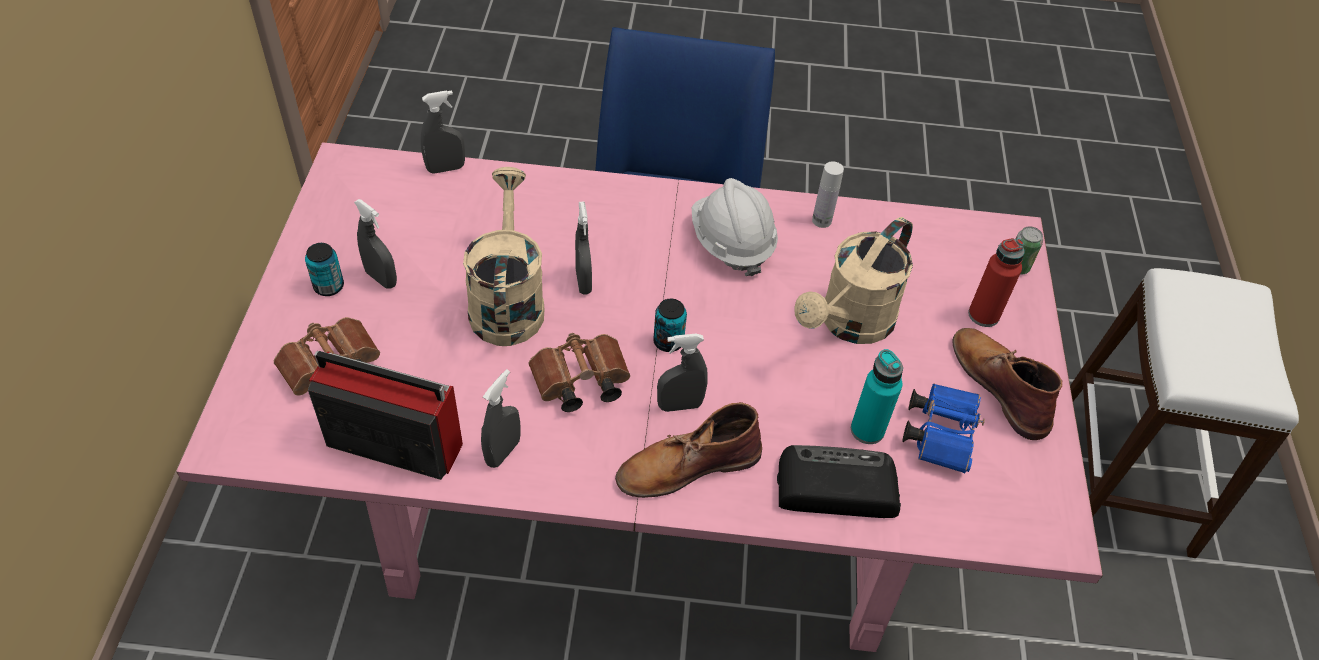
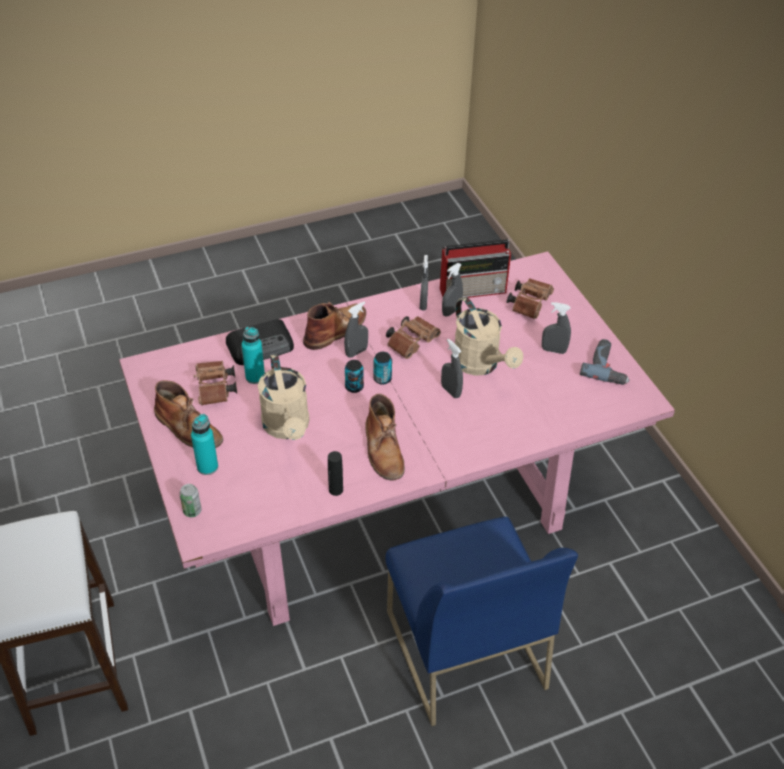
camera: 155 degrees right, 5 degrees down
(329, 286) = (573, 336): can -> can (354, 387)
(336, 224) = (607, 367): none -> power drill
(446, 168) = (588, 424): grey spray bottle -> grey spray bottle (451, 311)
(731, 243) = (383, 449): white hard hat -> brown boot
(821, 220) = (336, 490): white bottle -> black bottle
(849, 324) = (288, 428): beige watering can -> beige watering can turned 150 degrees clockwise
(940, 432) = (216, 390): blue binoculars -> brown binoculars
(983, 315) = (207, 467): red bottle -> turquoise bottle

